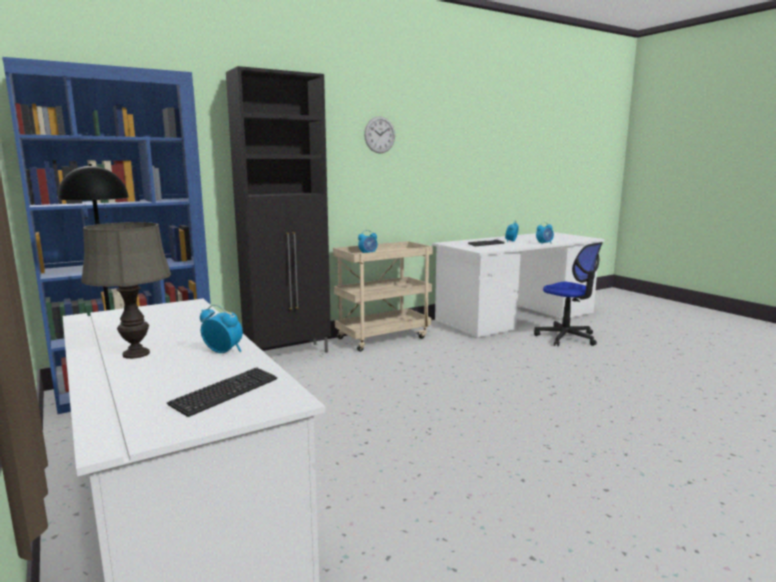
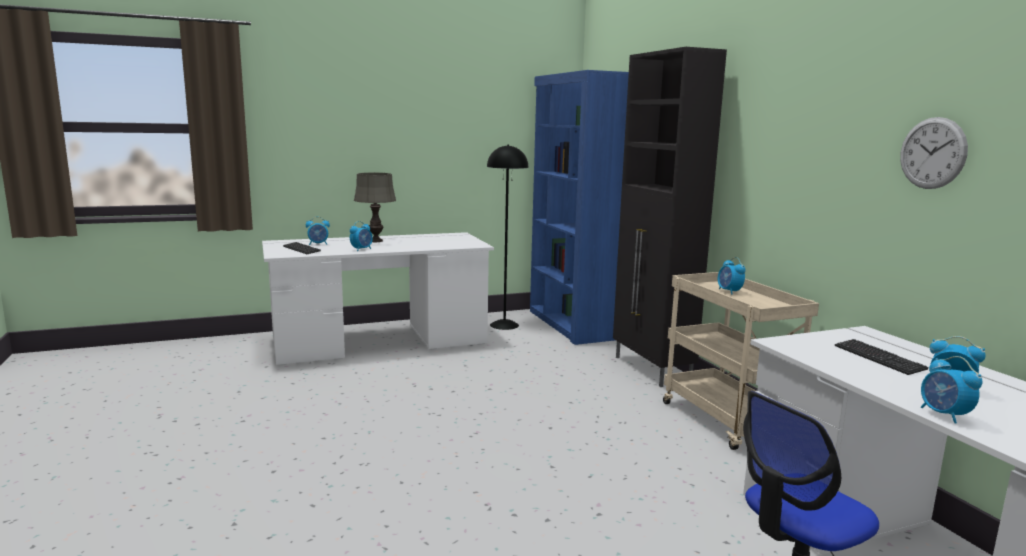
camera: 100 degrees right, 0 degrees up
(163, 390) = (318, 244): none -> alarm clock
(379, 135) = (808, 118): wall clock -> wall clock (932, 153)

